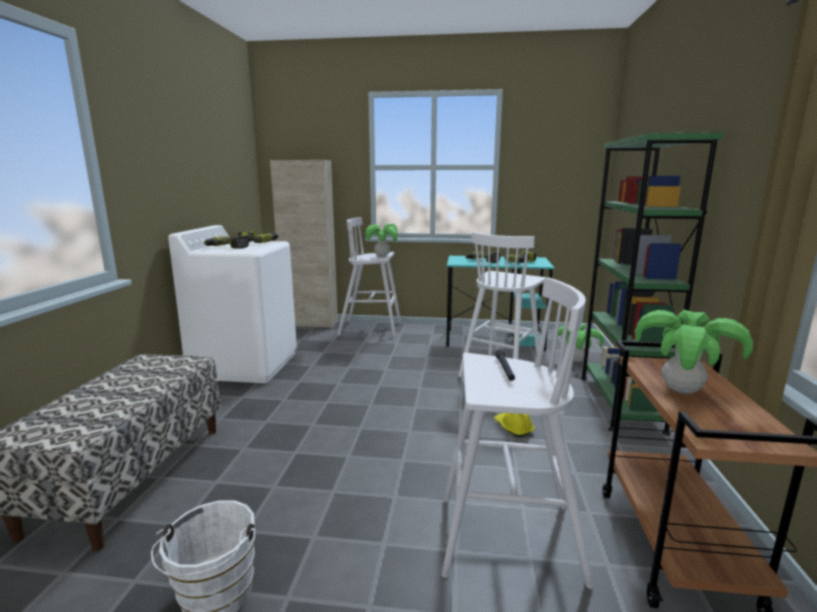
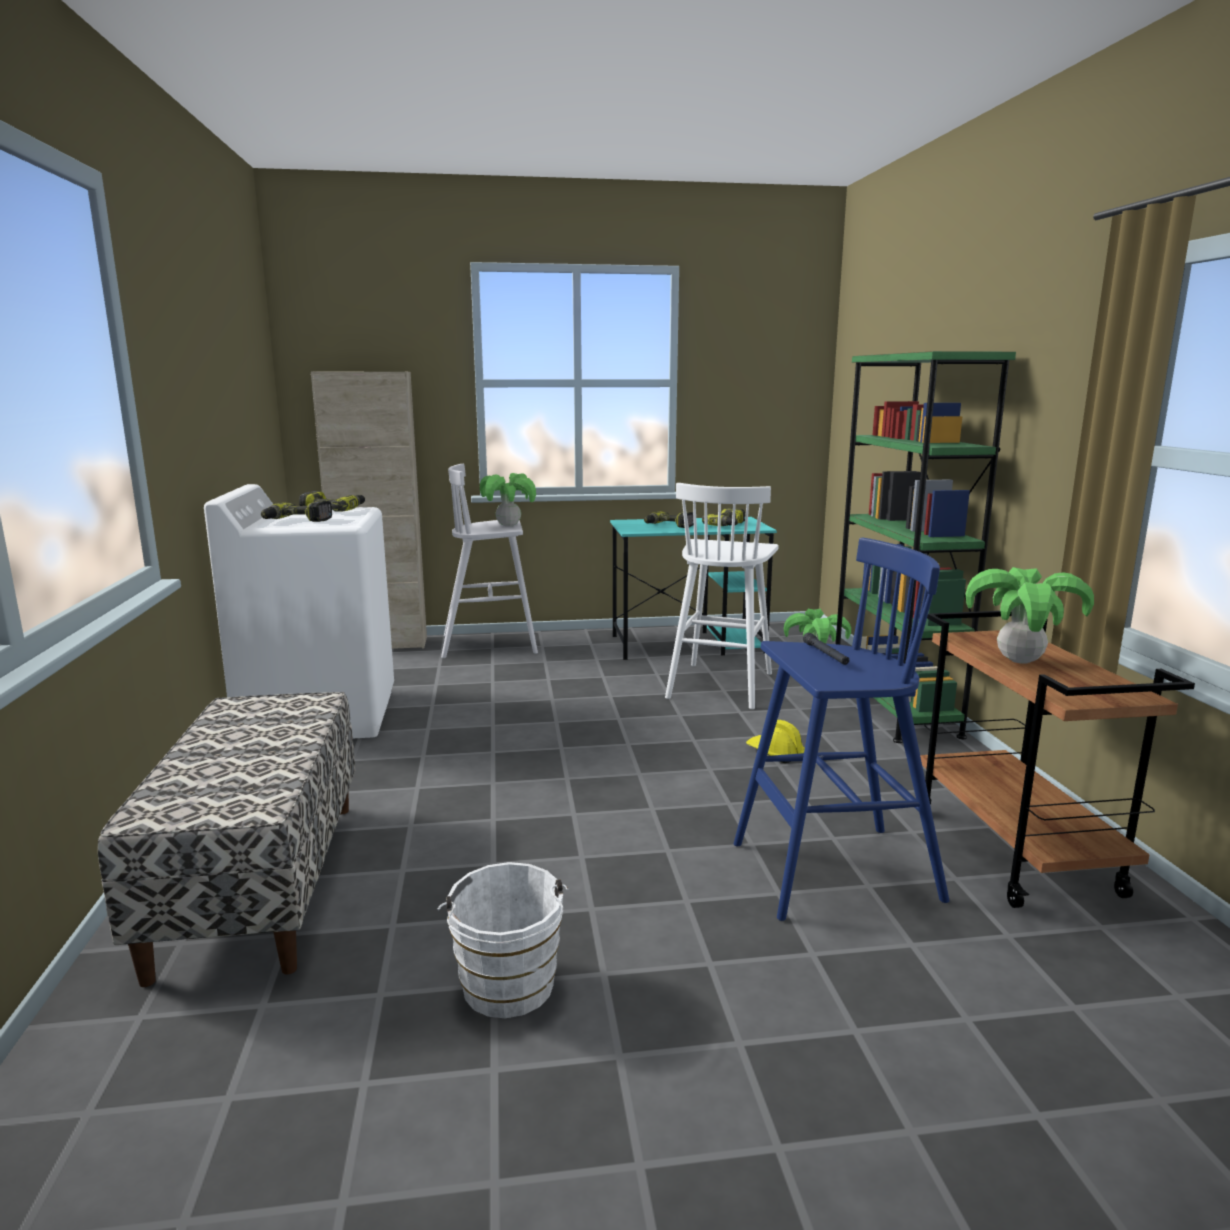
camera: 15 degrees left, 0 degrees up
(506, 538) = (830, 872): white stool -> blue stool

